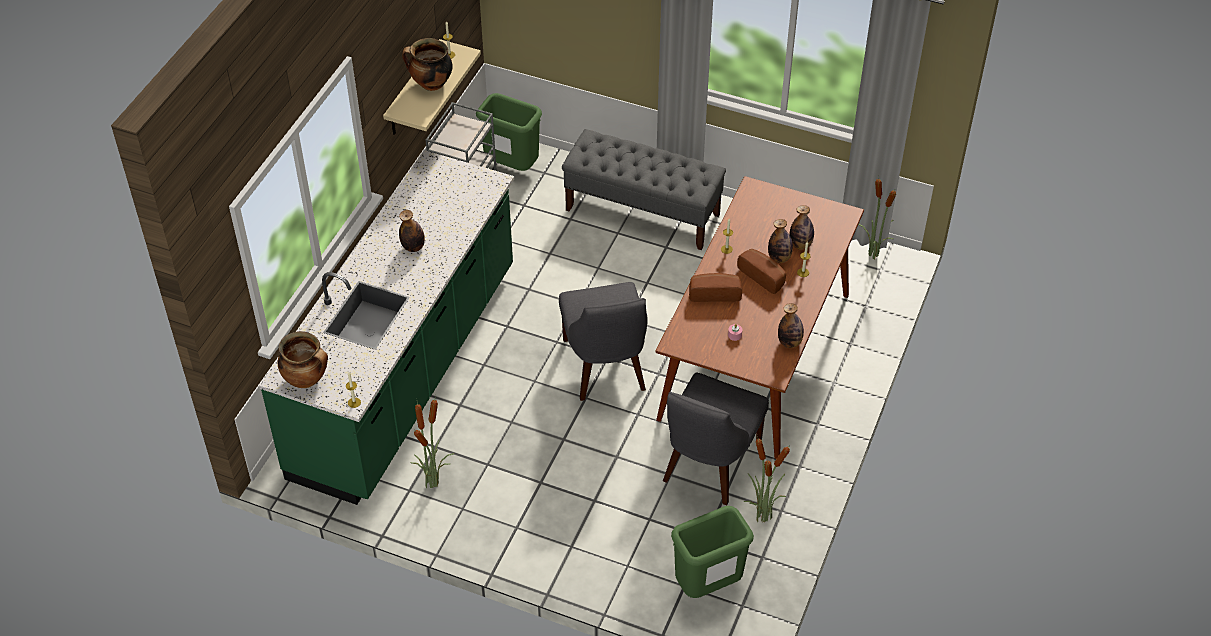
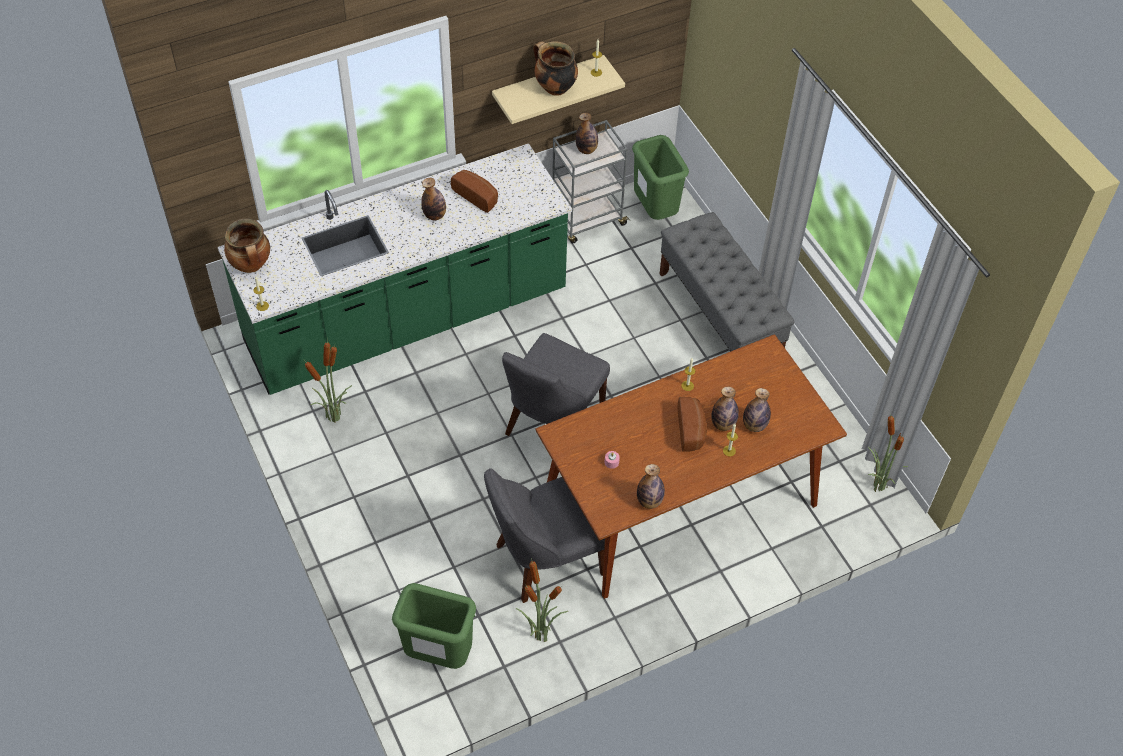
camera: 40 degrees right, 5 degrees up
(455, 135) = (586, 150): none -> bottle
(714, 293) = (635, 415): bread -> bread (477, 196)

